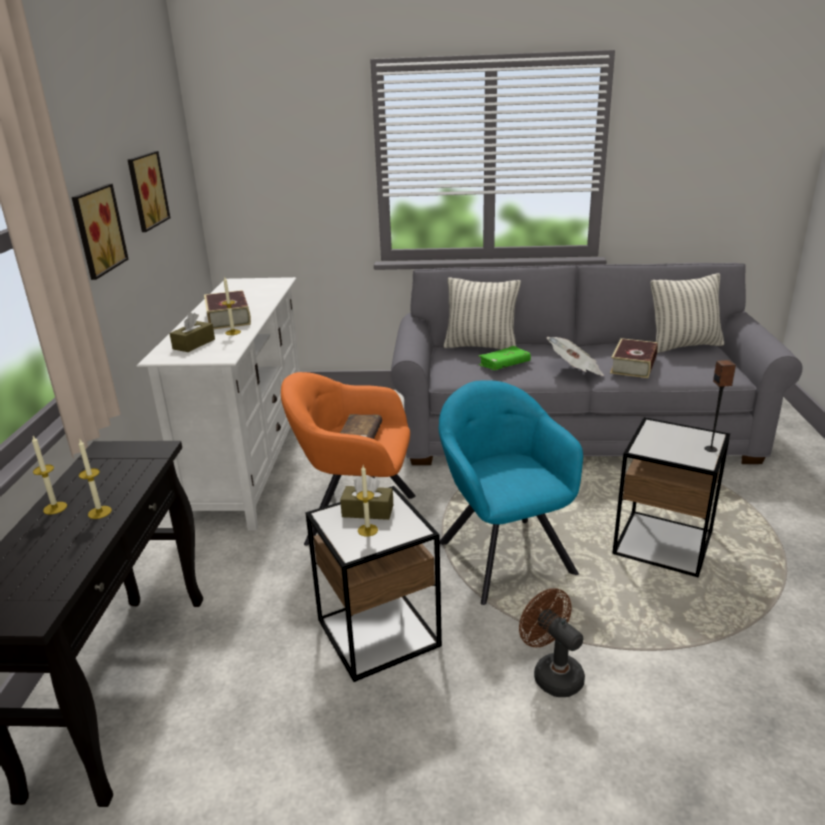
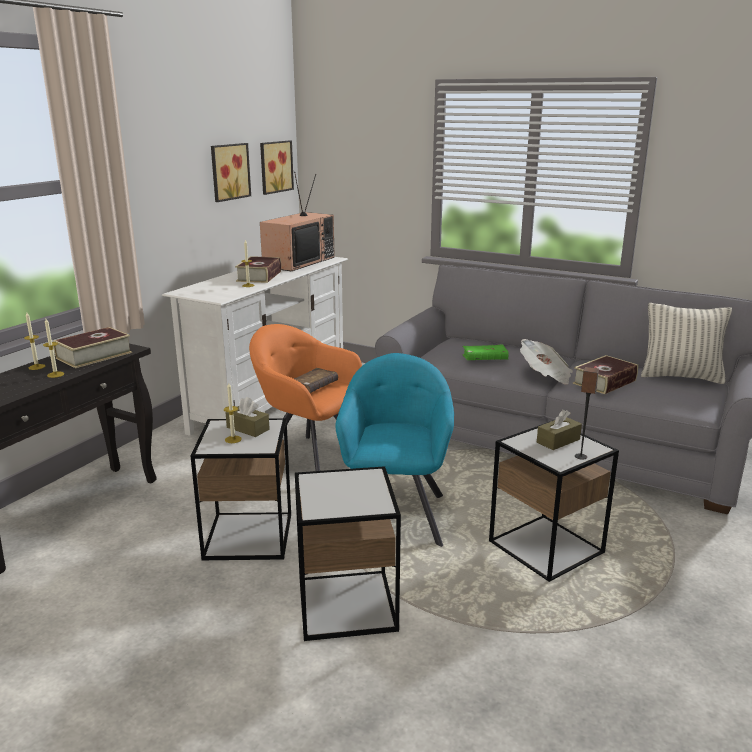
camera: 25 degrees right, 5 degrees down
(96, 230) = (163, 193): picture -> picture (274, 167)
(118, 470) = (94, 355): none -> book
(194, 344) = (213, 288): brown tissue box -> brown tissue box (558, 441)
(247, 291) = (298, 262): none -> television
(481, 346) = (483, 342): pillow -> none
(552, 673) = (346, 605): brown fan -> side table

